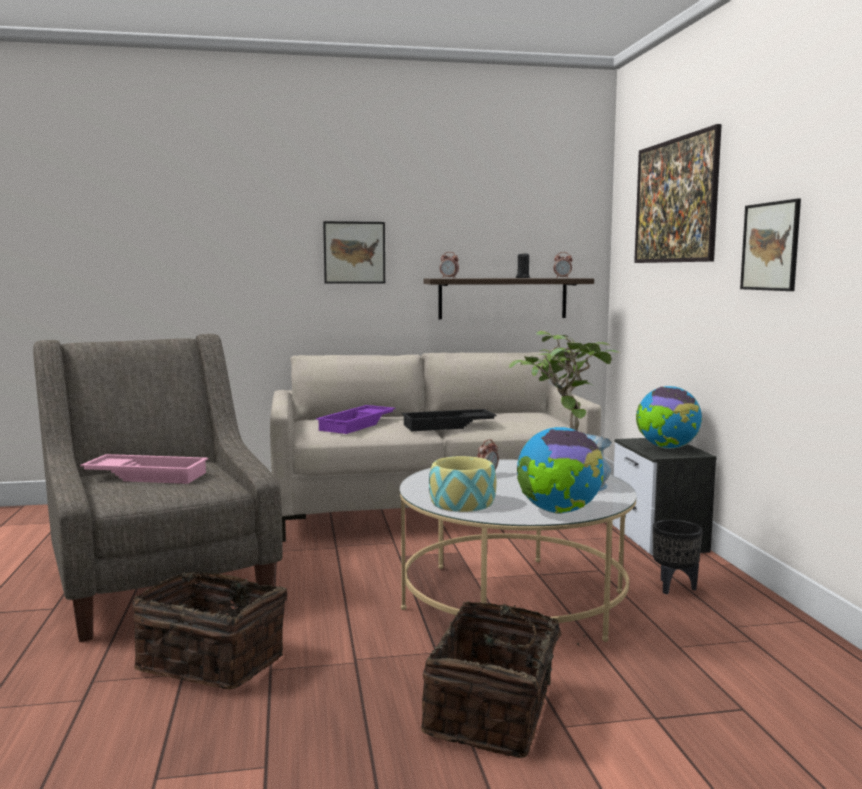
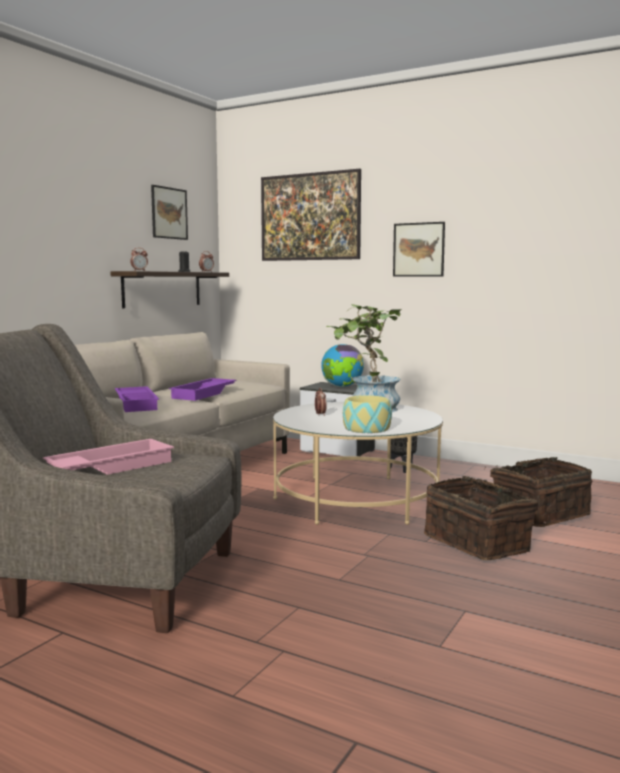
camera: 50 degrees left, 0 degrees up
(214, 661) = (296, 593): basket -> basket (538, 514)
(354, 252) = (57, 245): picture -> picture (169, 213)
(448, 426) = (204, 394): black tray -> purple tray
(558, 512) = (420, 420): globe -> none

